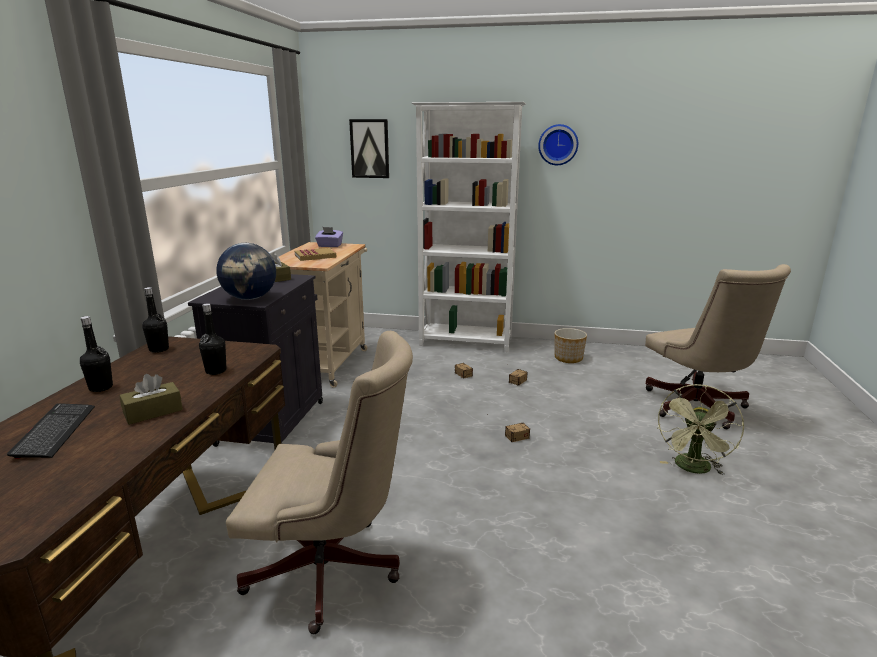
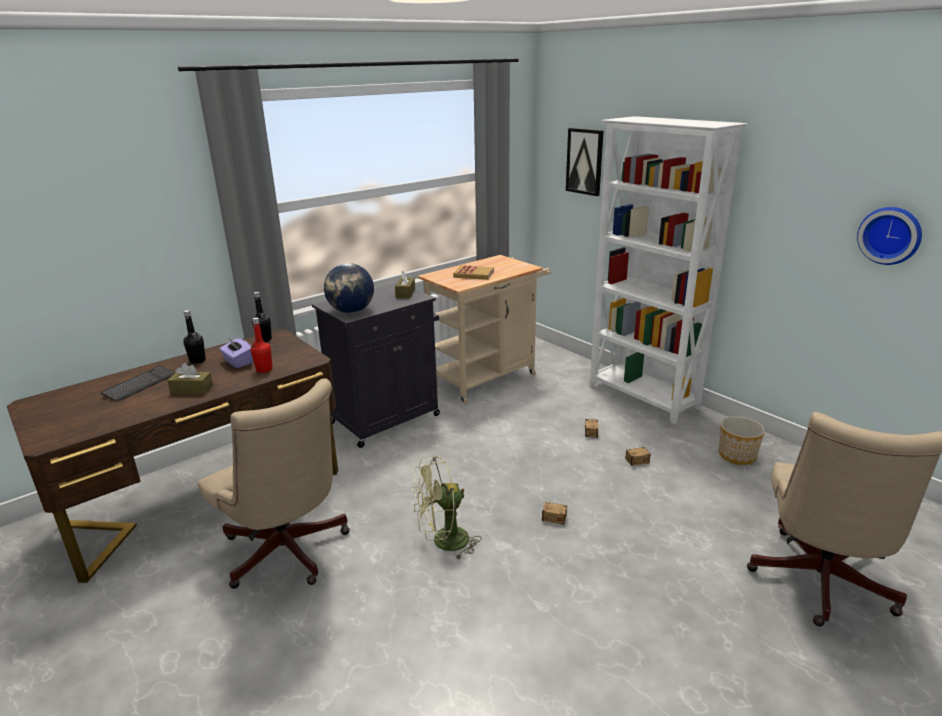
camera: 40 degrees right, 5 degrees up
(216, 371) = (264, 369): black bottle -> red bottle
(329, 246) = (507, 263): purple tissue box -> purple tissue box (238, 362)
(558, 144) = (786, 180): wall clock -> wall clock (890, 235)
(693, 469) = (694, 643): green fan -> green fan (443, 543)

